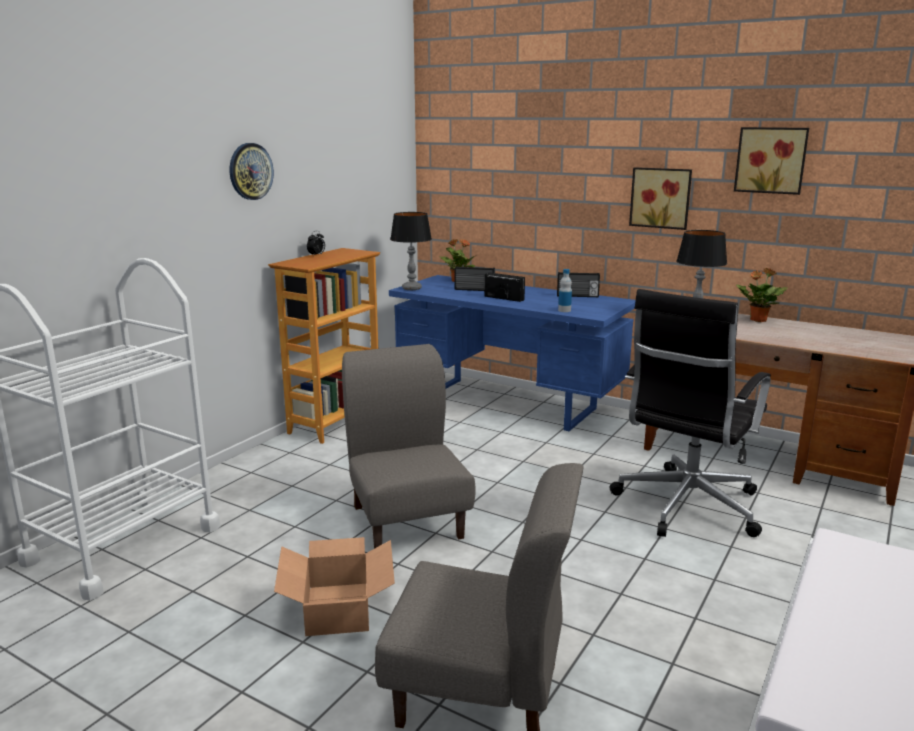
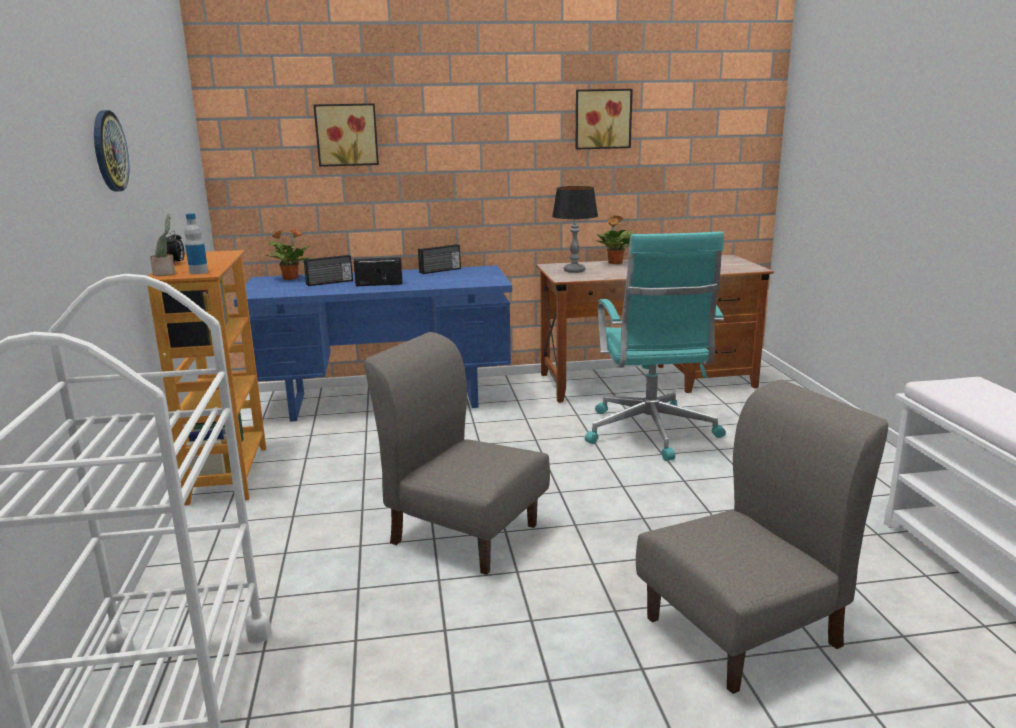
camera: 40 degrees left, 0 degrees up
(290, 262) = (166, 274): none -> potted plant
(336, 609) = (531, 636): cardboard box -> none
(411, 288) = (257, 293): table lamp -> none
(564, 310) = (460, 283): bottle -> bottle (198, 272)
(661, 198) = (507, 161): picture -> picture (346, 135)
(685, 506) = (650, 433): black office chair -> turquoise office chair

